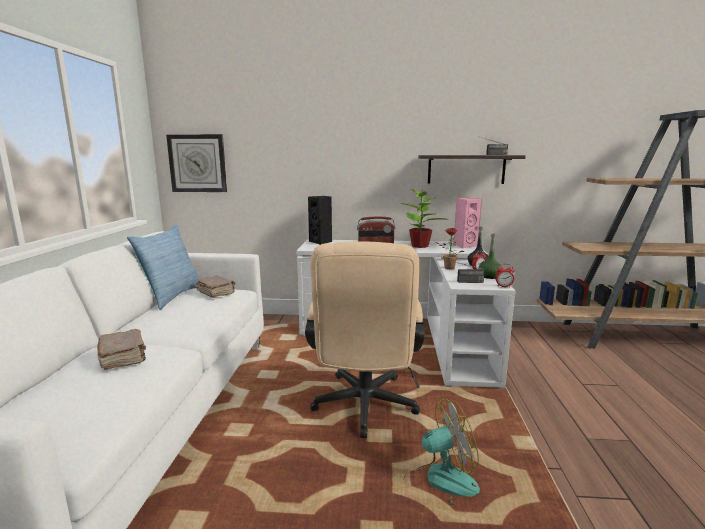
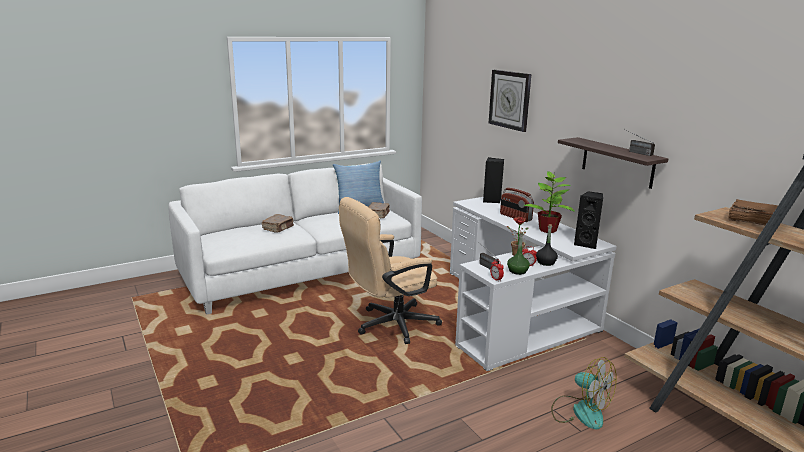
camera: 55 degrees right, 5 degrees up
(197, 163) = (441, 112): wall clock -> wall clock (510, 100)
(439, 484) = (346, 368): fan -> fan (580, 411)
(464, 245) = (587, 244): pink speaker -> black speaker
(625, 178) = (751, 221): none -> brown book

